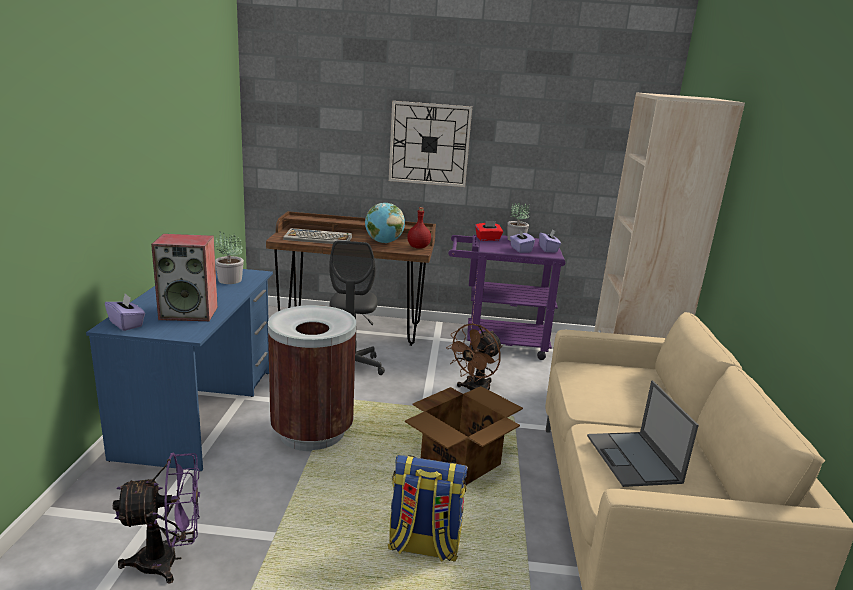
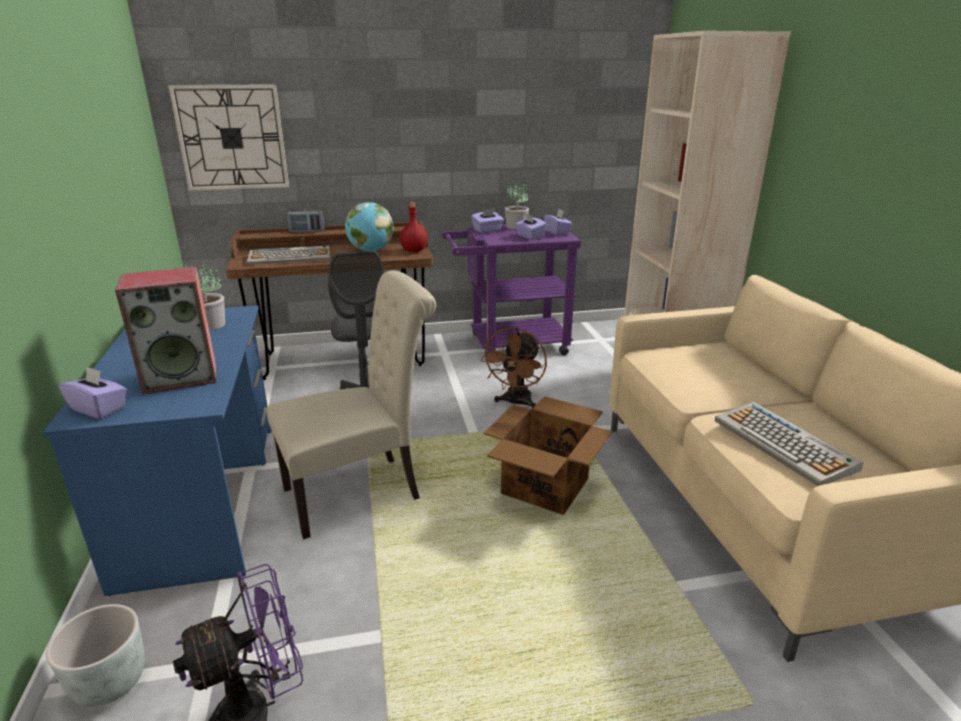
camera: 15 degrees left, 5 degrees up
(86, 516) = (111, 683): none -> grey planter
(312, 432) = (360, 492): brown trash can -> beige chair
(339, 219) = (307, 231): none -> radio
(423, 546) = (559, 596): backpack -> none
(429, 144) = (402, 126): wall clock -> wall clock (232, 138)
(488, 239) = (487, 230): red tissue box -> purple tissue box
(634, 459) = (784, 444): laptop -> keyboard

